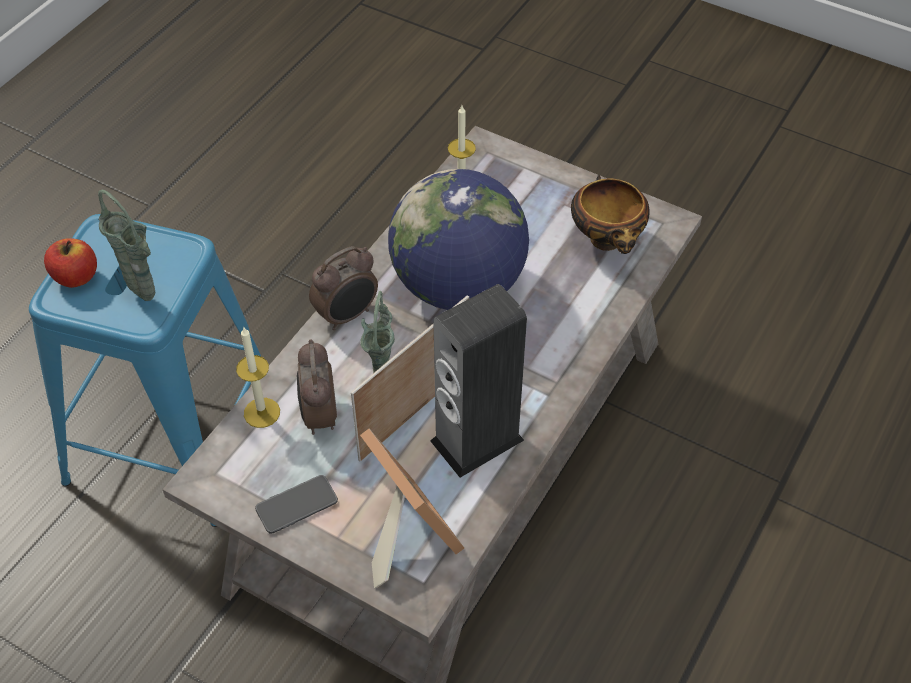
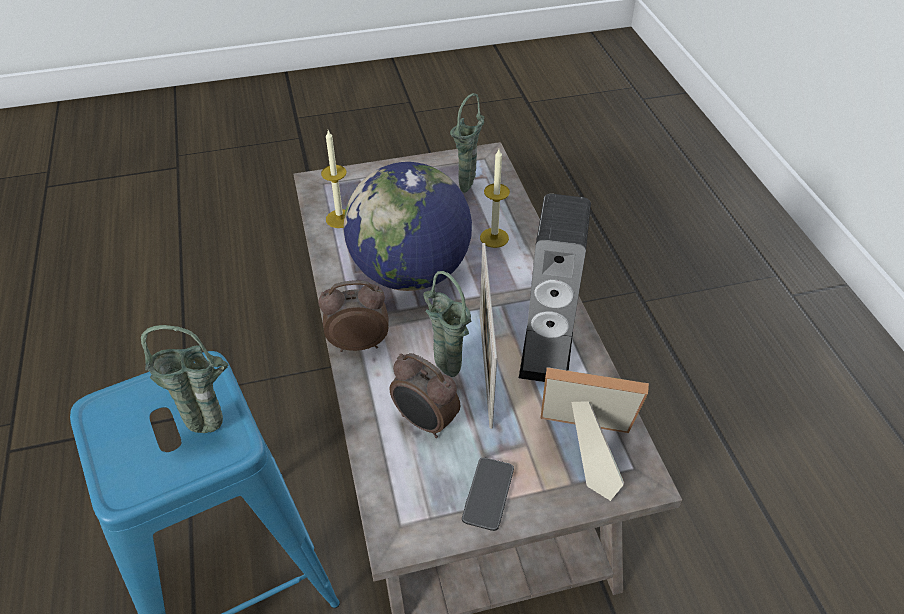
camera: 45 degrees left, 5 degrees down
(76, 277) = (121, 460): apple -> none
(262, 412) = (379, 454): candle -> candle (494, 238)
(347, 315) = (358, 343): alarm clock -> alarm clock turned 105 degrees counterclockwise
(607, 242) = (468, 188): bowl -> green vase

